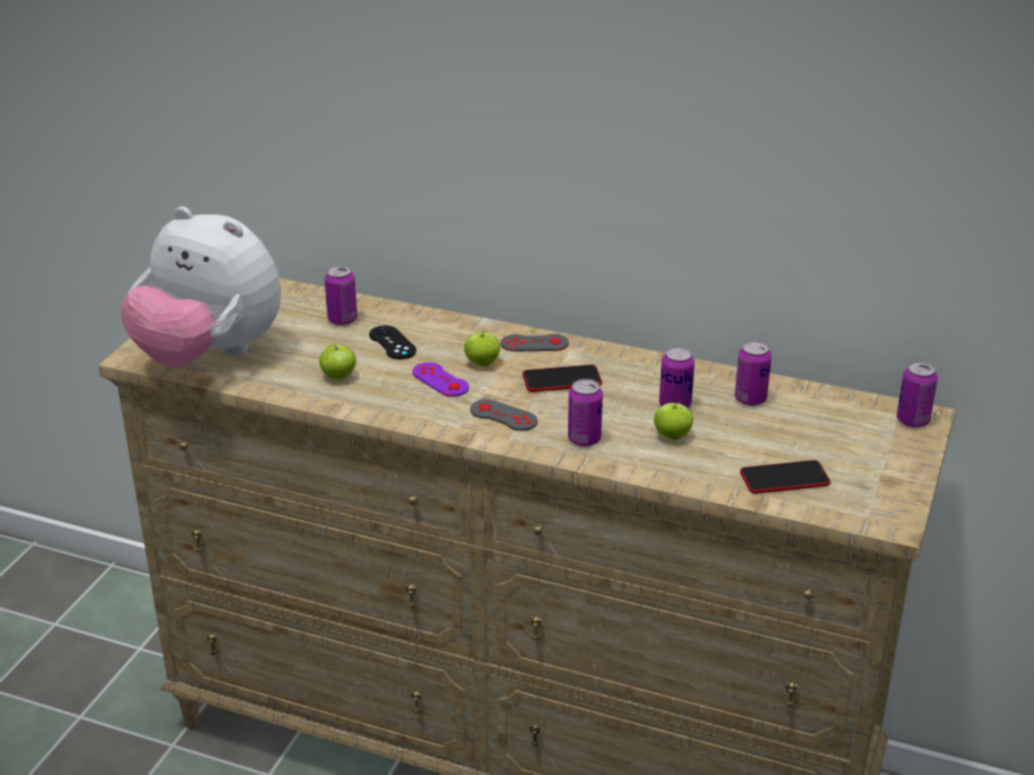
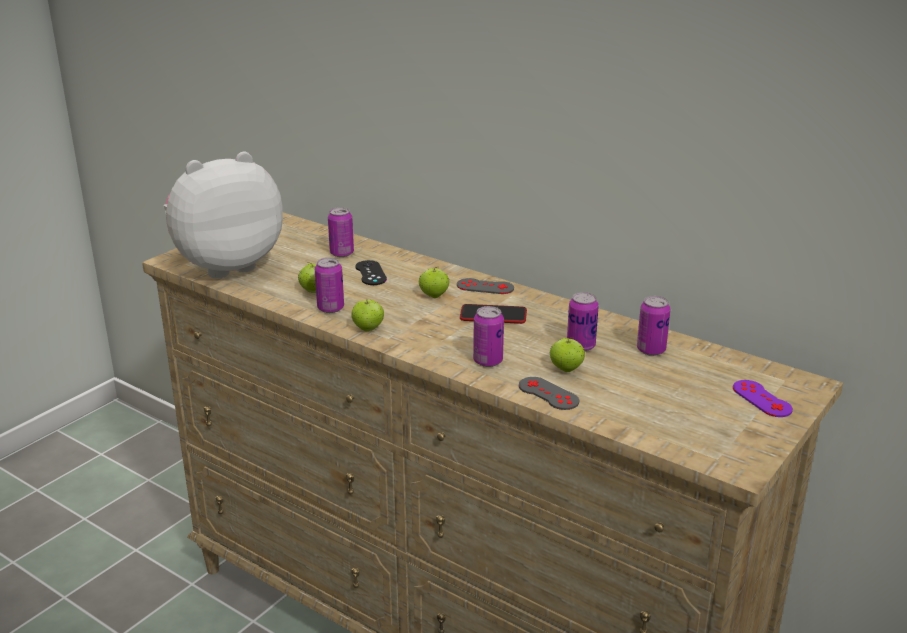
camera: 15 degrees right, 5 degrees down
(209, 356) = (226, 265): plush toy -> plush toy turned 105 degrees clockwise
(429, 418) = (368, 328): none -> apple
(440, 380) = (393, 303): purple game controller -> purple game controller (762, 399)
(503, 416) = (429, 335): grey game controller -> grey game controller (548, 394)
(784, 479) = (652, 416): phone -> none
(912, 421) = (796, 386): can -> can (330, 308)

